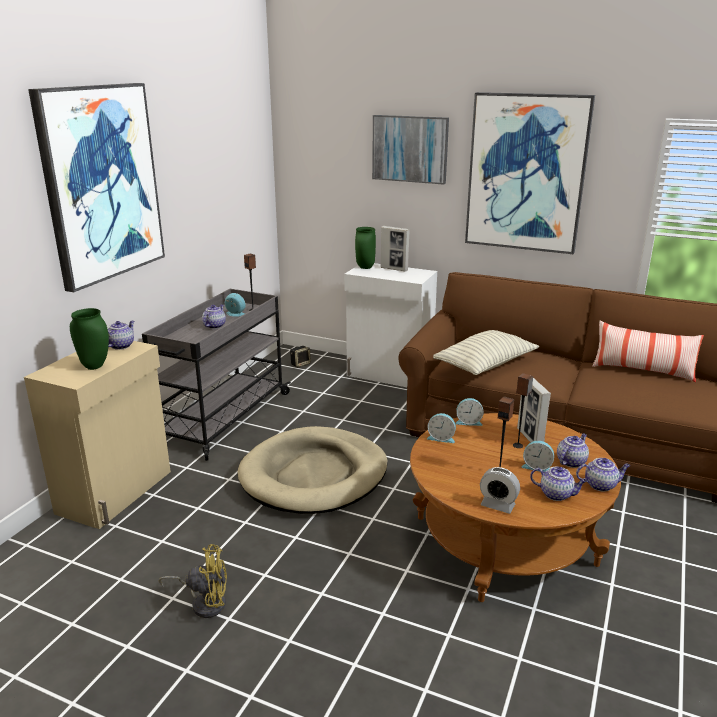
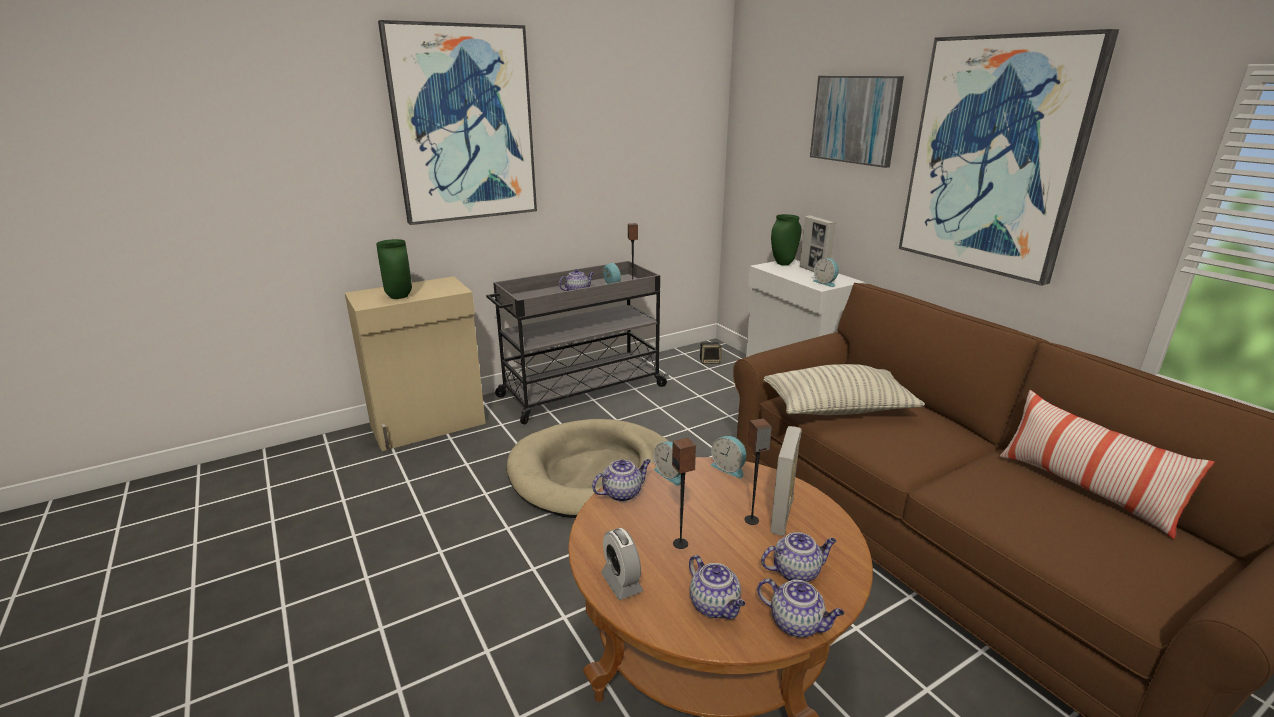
camera: 35 degrees right, 0 degrees up
(121, 345) = (446, 285): teapot -> teapot (622, 493)
(204, 602) = (368, 552): yellow fan -> none
(537, 467) = (739, 558): alarm clock -> alarm clock (825, 283)

